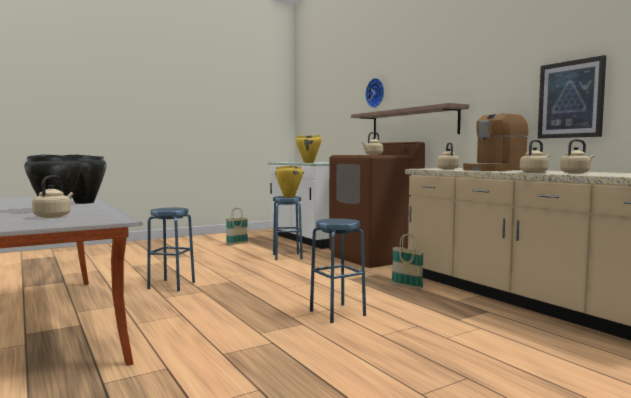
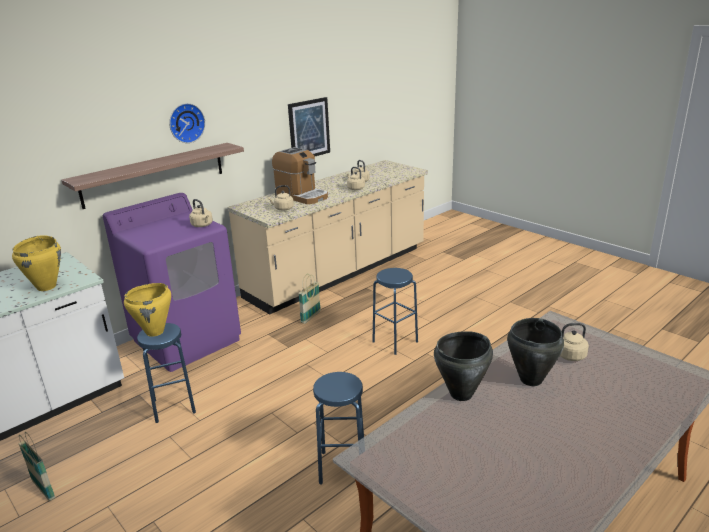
camera: 100 degrees left, 20 degrees up
(375, 257) = (187, 340): brown washing machine -> purple washing machine
(376, 93) = (70, 144): wall clock -> wall clock (186, 123)

